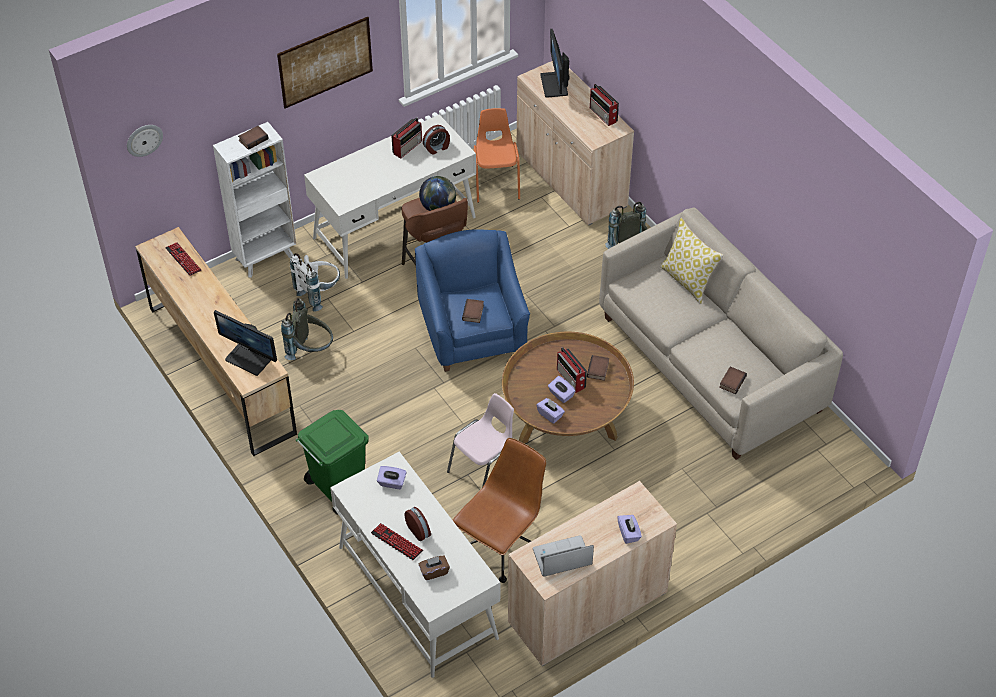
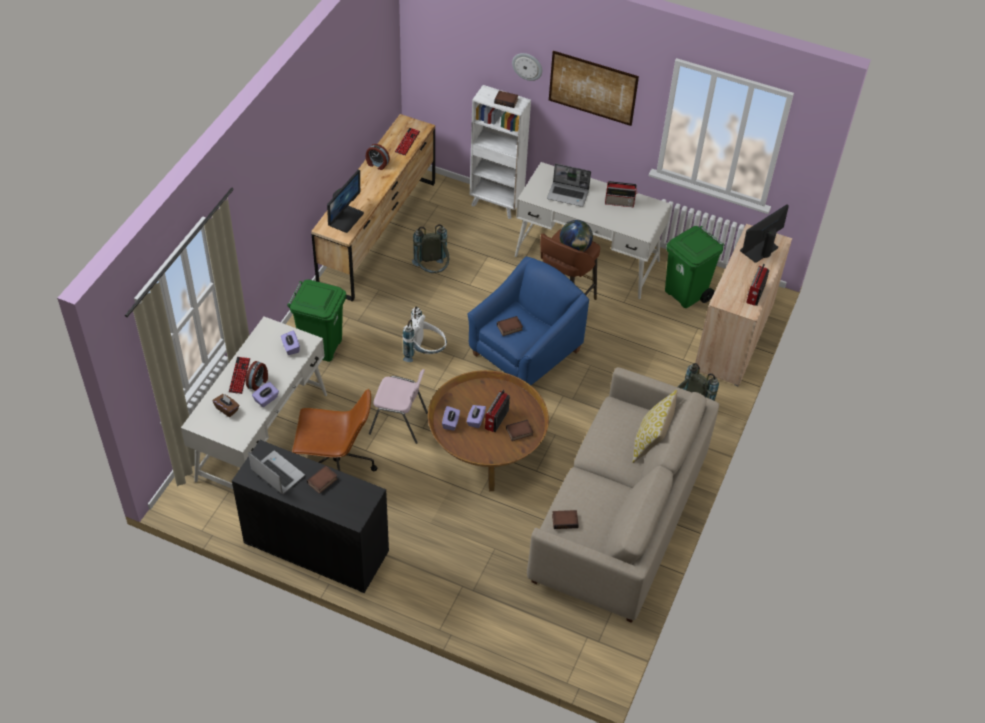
camera: 55 degrees right, 0 degrees up
(144, 139) = (433, 40): wall clock -> wall clock (527, 66)
(249, 358) = (345, 218): monitor -> monitor turned 150 degrees counterclockwise
(319, 293) = (488, 249): white backpack -> white backpack (425, 353)
(366, 177) = (568, 194): none -> laptop
(437, 148) = (634, 219): alarm clock -> alarm clock (377, 164)
(496, 183) = (686, 294): orange chair -> green trash can
(587, 607) = (316, 547): beige cabinet -> black cabinet
(597, 526) = (322, 481): none -> book
(629, 533) = (328, 505): purple tissue box -> purple tissue box (266, 399)

